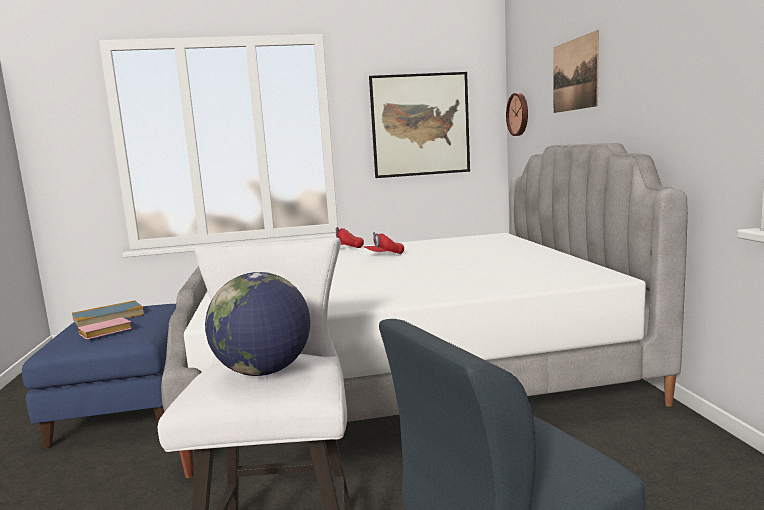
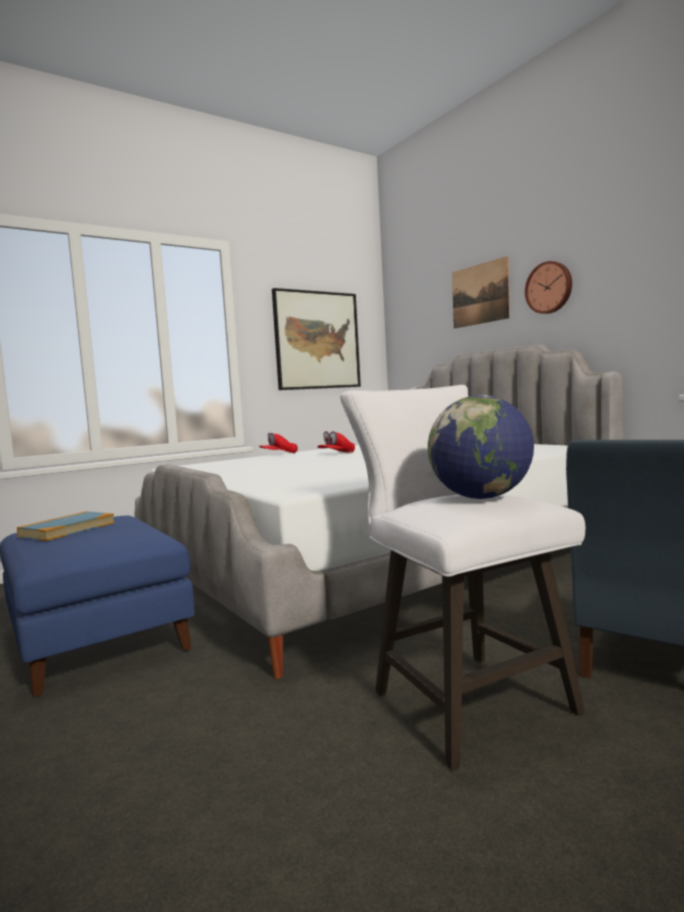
camera: 25 degrees left, 5 degrees down
(104, 333) = (99, 539): pink book -> none
(519, 114) = (404, 334): wall clock -> wall clock (549, 288)

